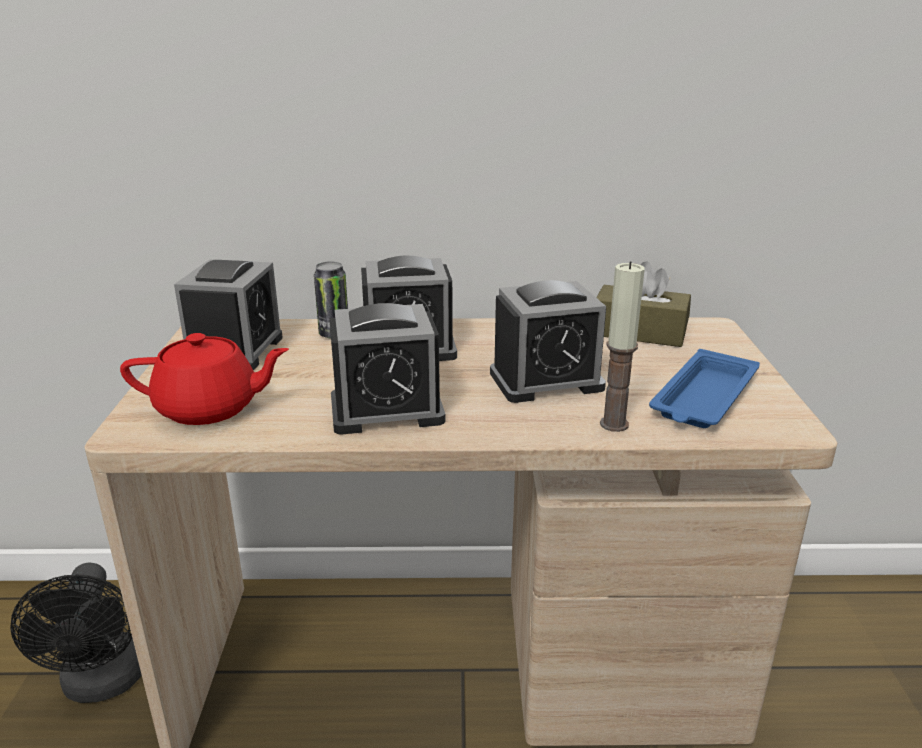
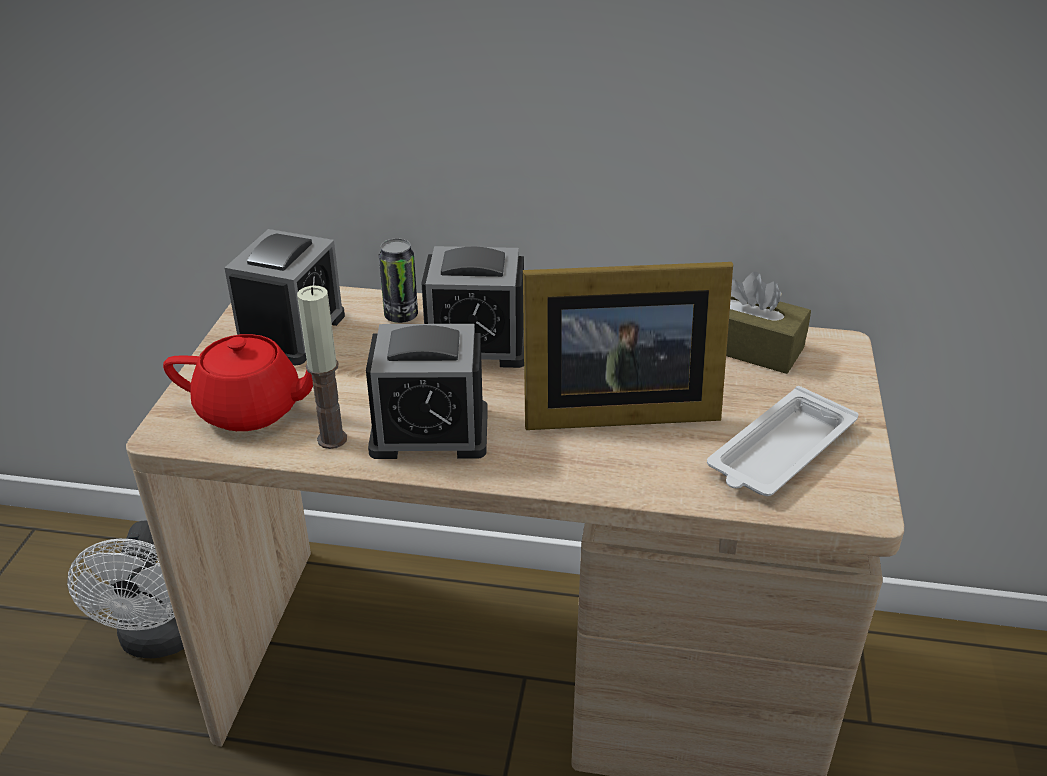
camera: 10 degrees right, 10 degrees up
(103, 684) = (158, 640): black fan -> white fan
(546, 381) = (612, 409): alarm clock -> picture frame
(614, 424) = (664, 478): candle -> candle (332, 439)
(703, 398) = (779, 452): blue tray -> white tray

